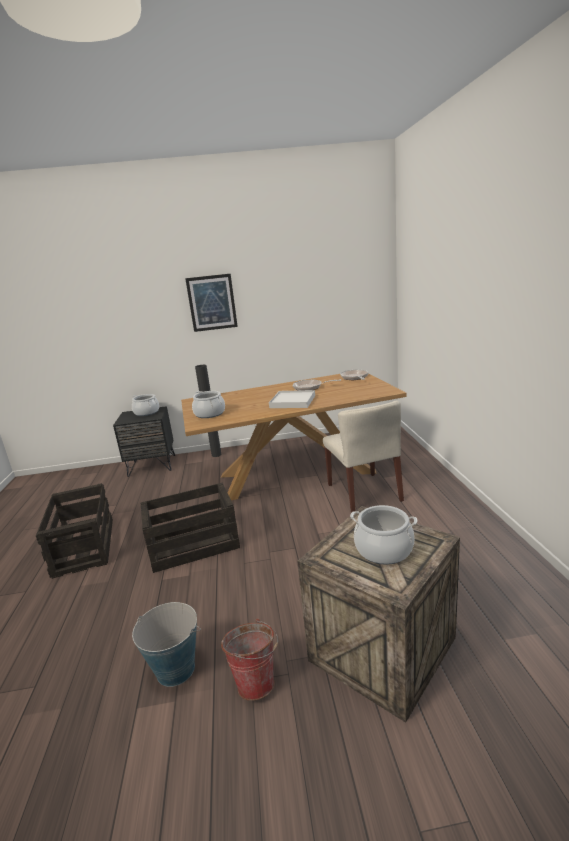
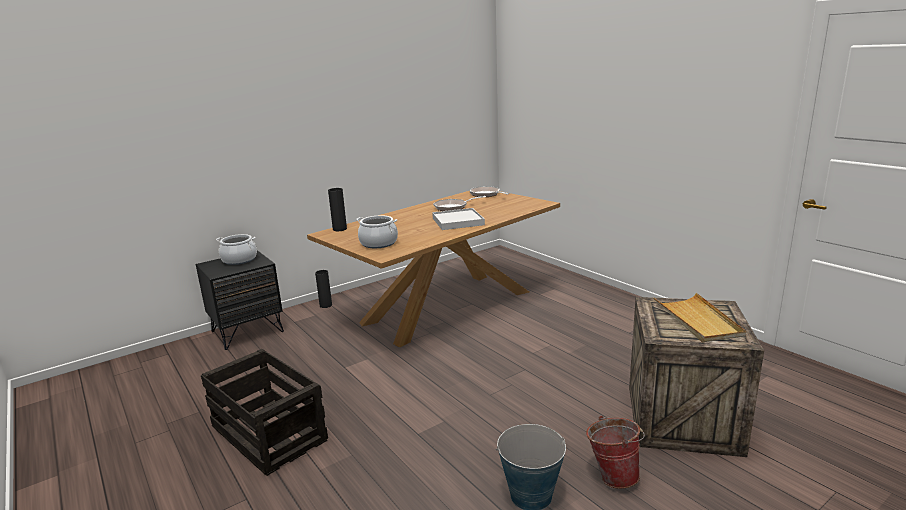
camera: 30 degrees left, 0 degrees up
(194, 545) = (415, 394): crate -> none
(212, 302) = (314, 113): picture -> none
(364, 492) = (537, 310): beige chair -> none
(384, 549) = (697, 320): cooking pot -> beige tray

